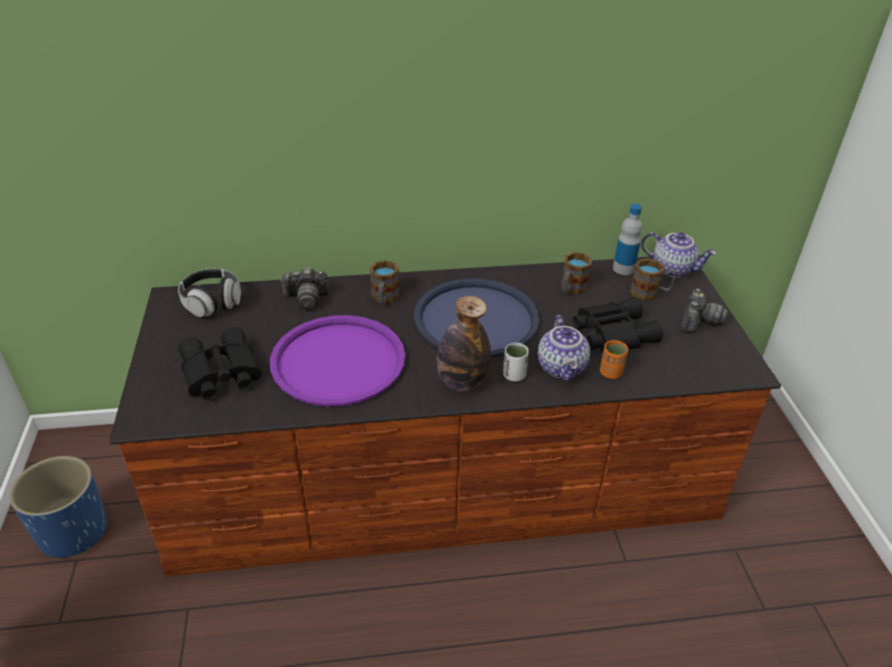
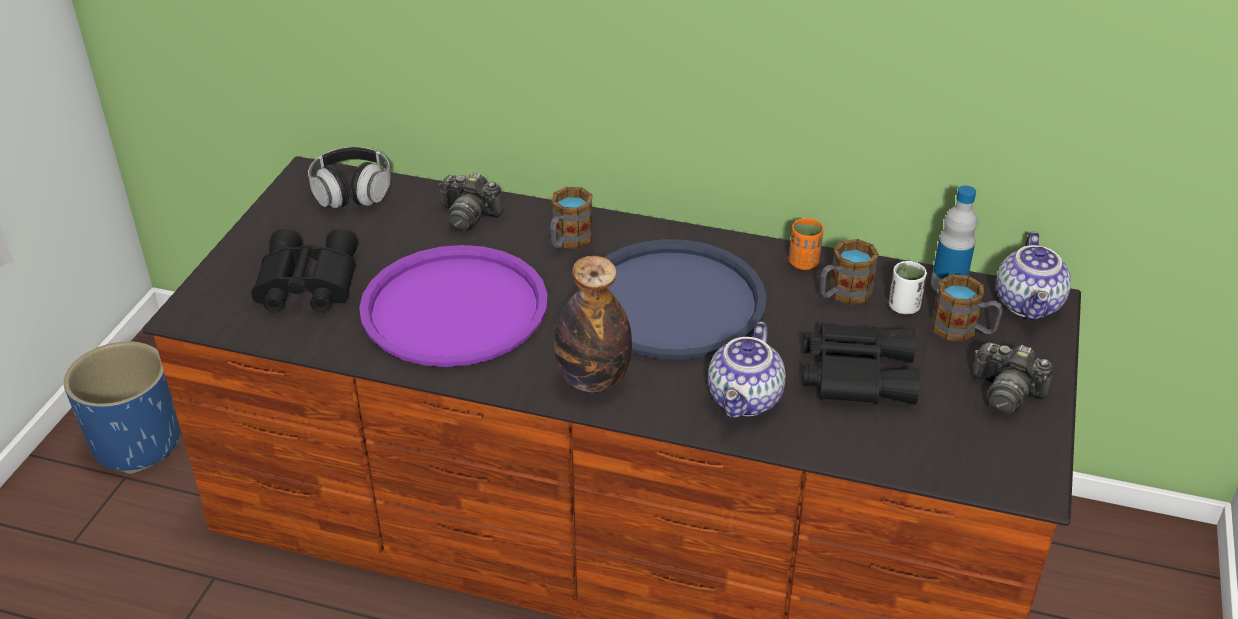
camera: 25 degrees right, 0 degrees up
(514, 375) = (670, 391): white cup -> white cup (903, 307)
(611, 373) = (811, 427): orange cup -> orange cup (803, 263)
(673, 269) = (1030, 305): teapot -> teapot turned 45 degrees clockwise
(698, 321) = (1006, 393): camera -> camera turned 75 degrees clockwise

